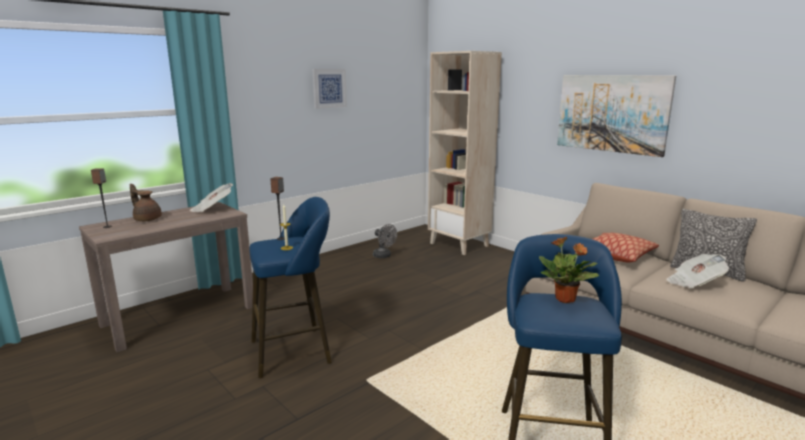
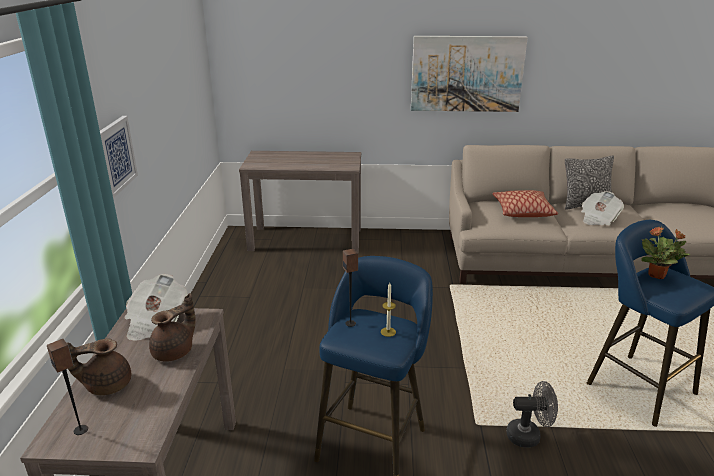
camera: 45 degrees left, 10 degrees up
(191, 219) = (175, 352): none -> brown teapot
(329, 88) = (153, 83): picture -> picture (115, 156)
(384, 256) = (258, 285): grey fan -> grey fan (529, 435)
(459, 244) = (306, 239): beige bookcase -> brown console table

